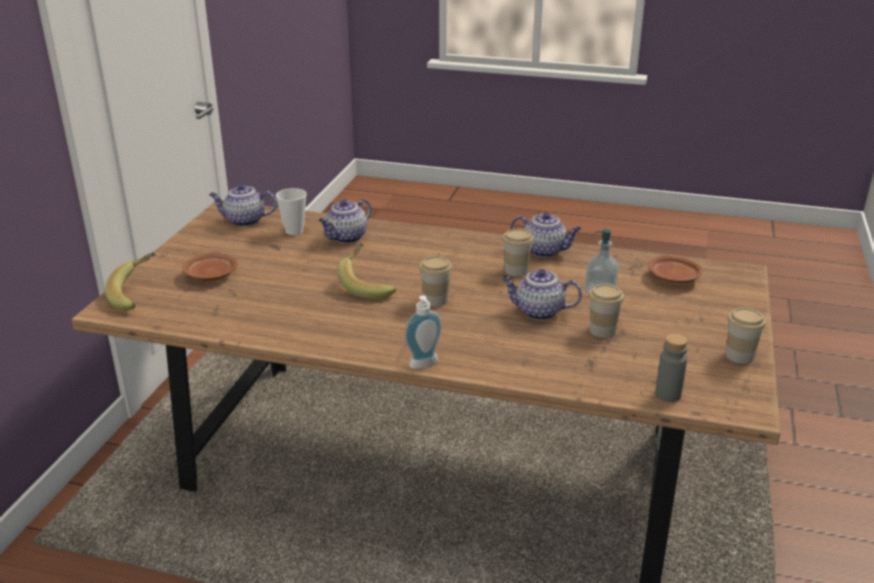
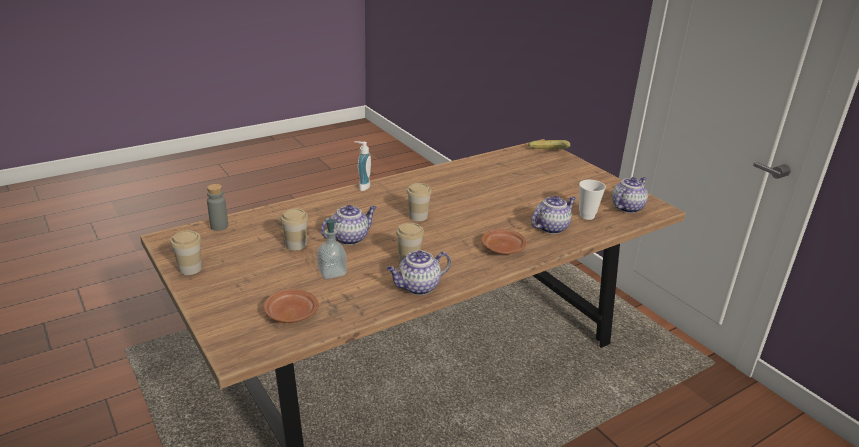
camera: 130 degrees right, 0 degrees up
(210, 275) = (549, 175): brown plate -> brown plate (503, 248)
(346, 238) = (551, 227): teapot -> teapot turned 60 degrees clockwise
(369, 285) = (468, 207): banana -> none

